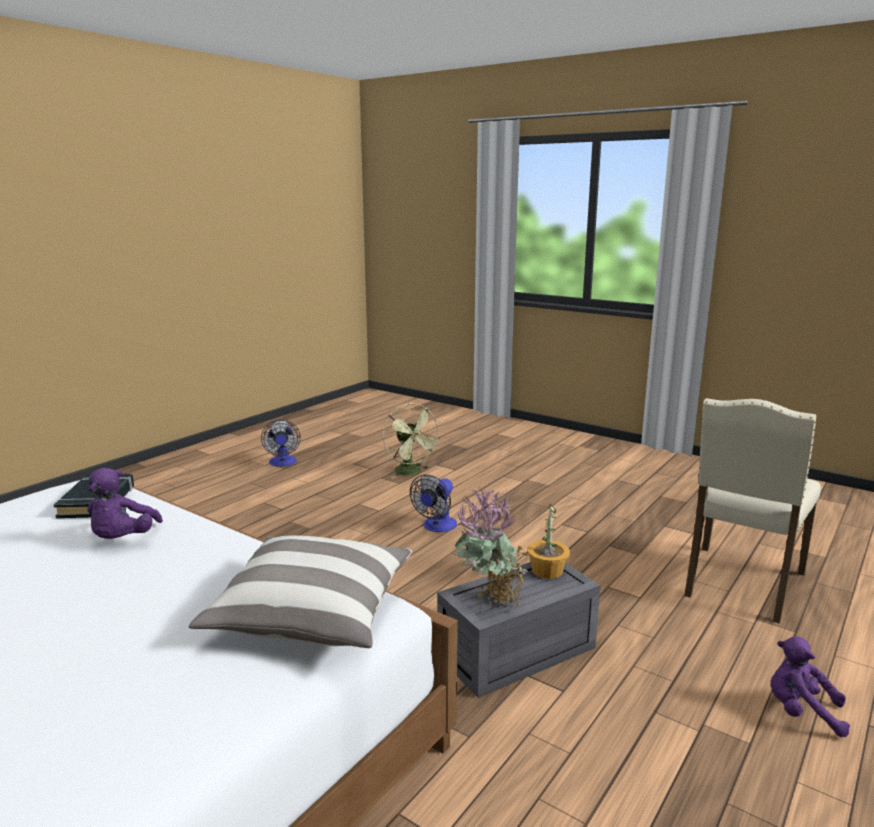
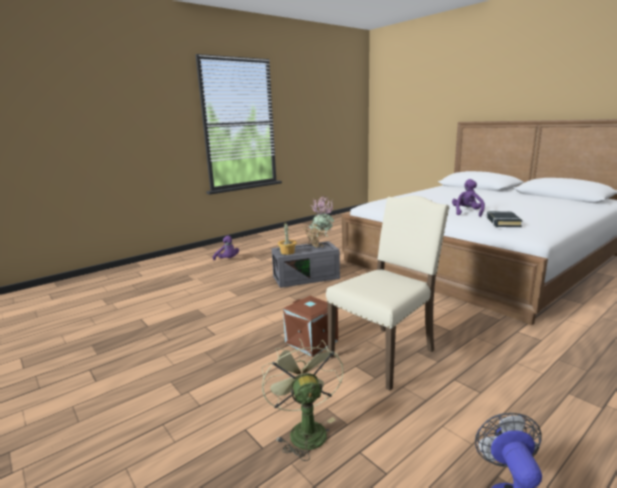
camera: 165 degrees left, 0 degrees up
(312, 613) = (384, 201): pillow -> none
(437, 527) = (310, 342): fan -> brown storage box
(741, 584) = (173, 291): beige chair -> beige chair (385, 353)

